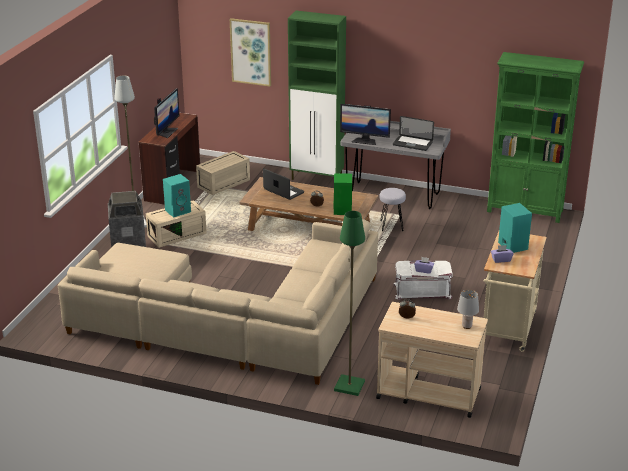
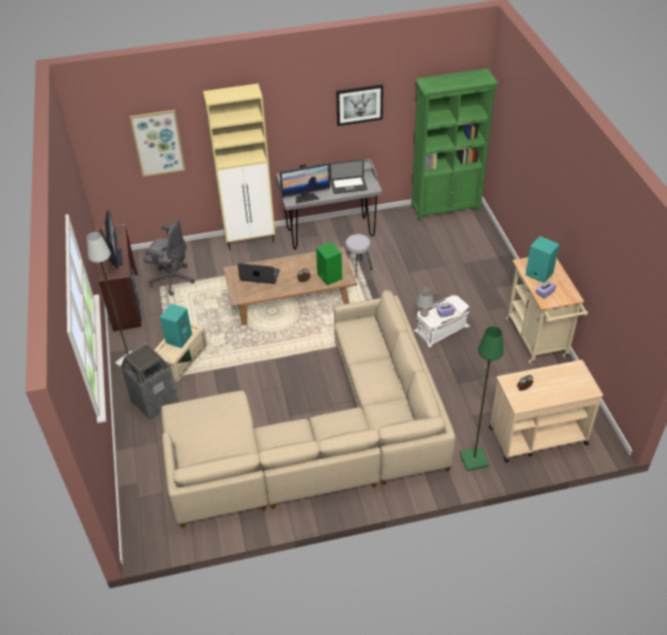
camera: 30 degrees left, 15 degrees up
(223, 184) = (171, 279): beige storage box -> grey office chair
(317, 178) = (251, 240): green cabinet -> beige cabinet
(444, 65) = (359, 104): none -> picture
(467, 326) = (575, 375): grey table lamp -> grey table lamp (424, 314)

